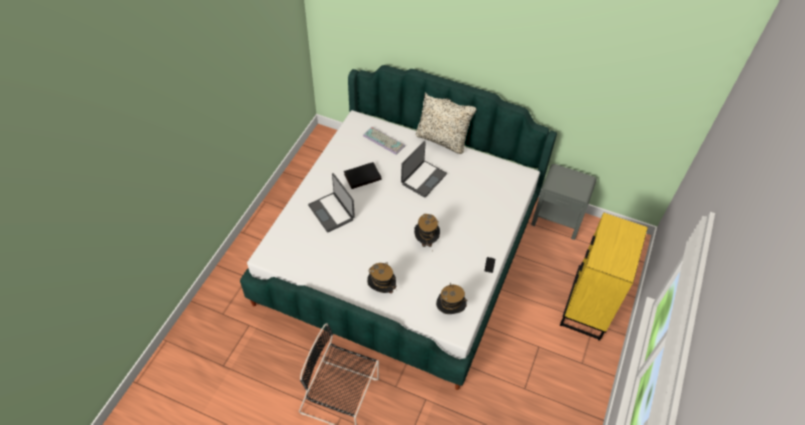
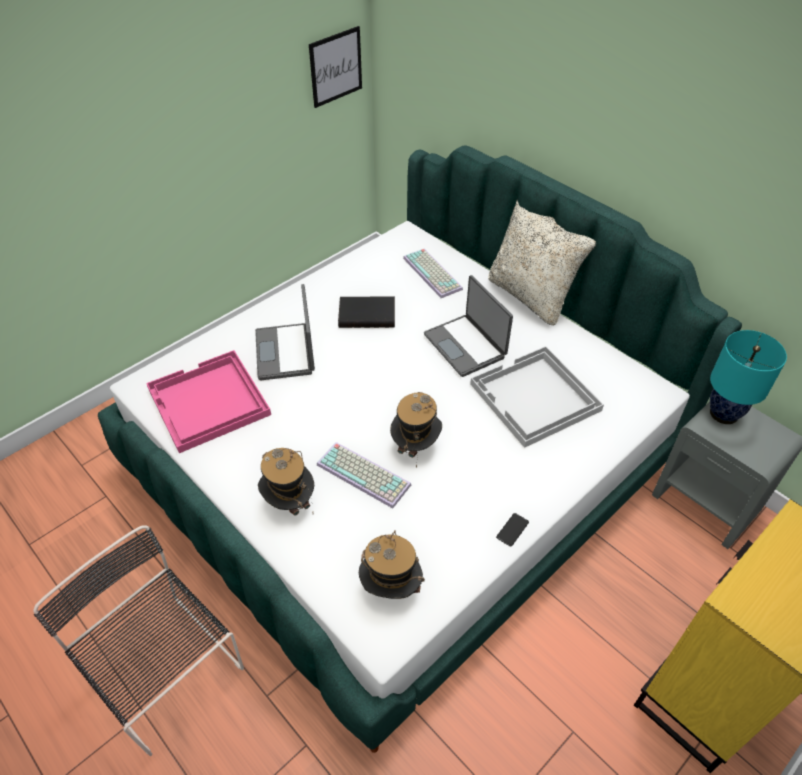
camera: 25 degrees right, 5 degrees down
(293, 35) = (336, 67): none -> picture
(308, 253) = (208, 403): none -> pink tray
(409, 262) = (365, 474): none -> keyboard
(423, 178) = (466, 345): laptop -> laptop turned 90 degrees clockwise
(470, 196) = (534, 398): none -> white tray
(557, 176) = (723, 413): none -> turquoise table lamp

